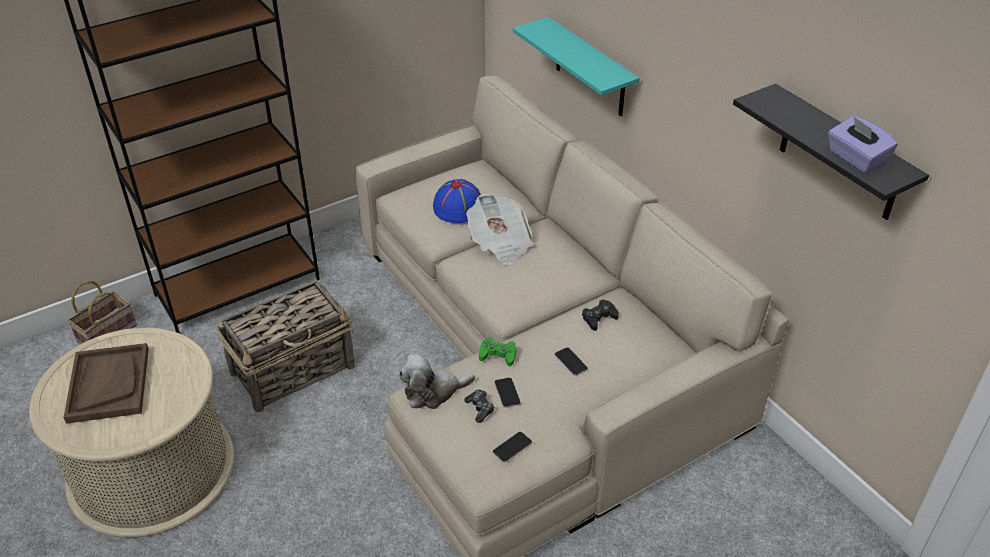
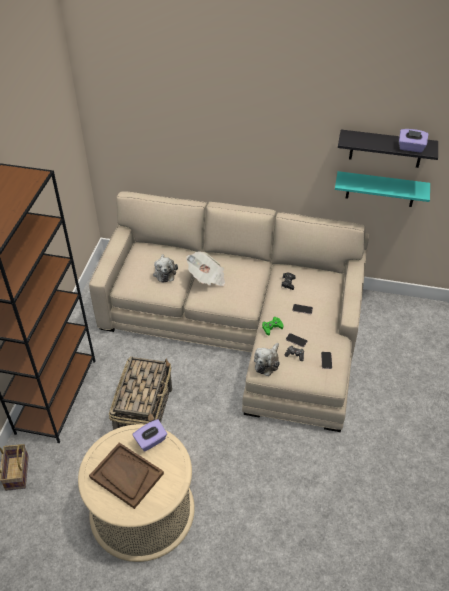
camera: 45 degrees left, 5 degrees up
(180, 370) = (151, 441): none -> purple tissue box
(458, 207) = (164, 272): blue hat -> plush toy
(590, 69) = (197, 162): turquoise shelf -> turquoise shelf (380, 189)

